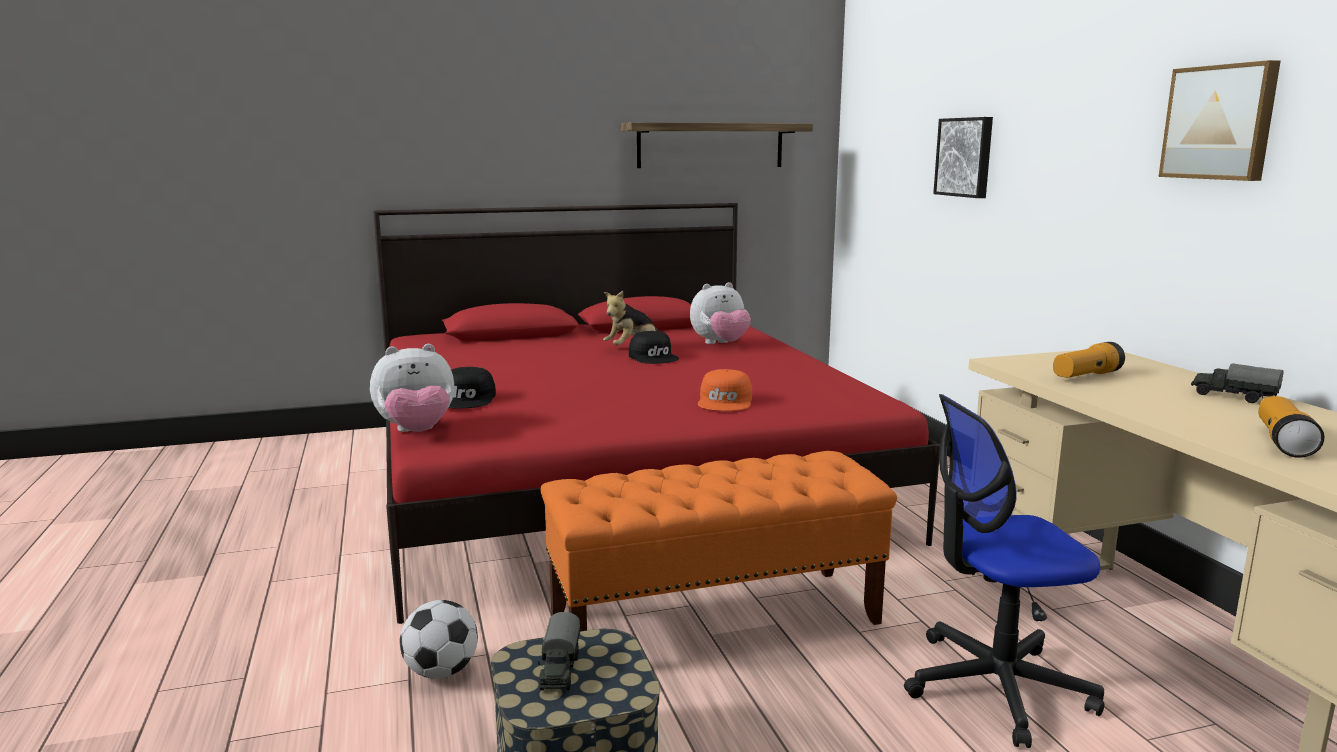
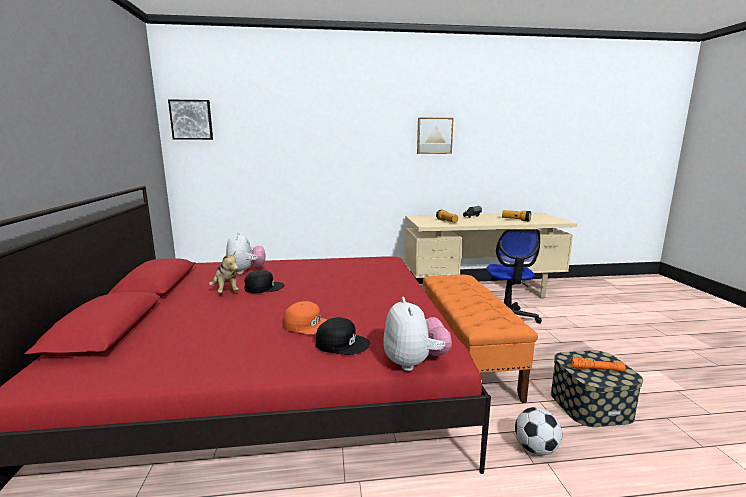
camera: 80 degrees left, 0 degrees up
(559, 670) = (596, 370): toy truck -> orange flashlight
(710, 145) = (122, 144): shelf -> none
(726, 402) = (376, 280): orange cap -> orange cap (307, 324)
(965, 157) = (300, 149): picture -> picture (191, 120)

